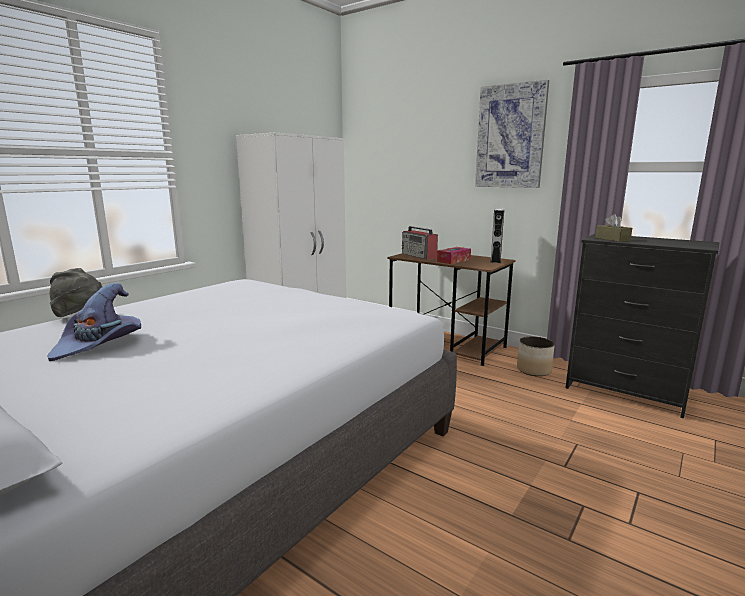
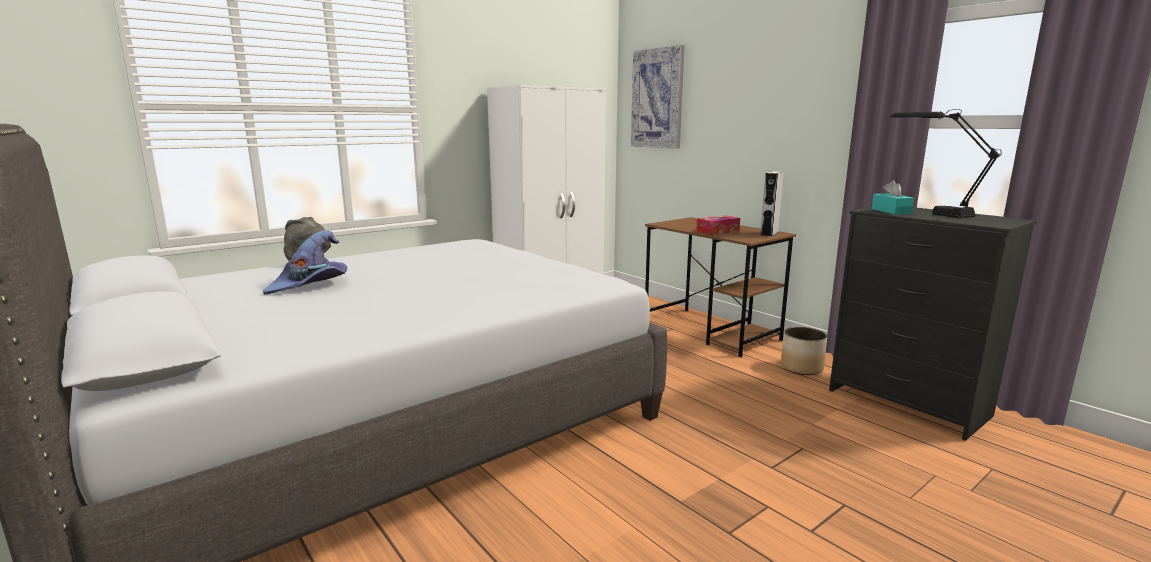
camera: 15 degrees right, 0 degrees up
(419, 256) = (682, 225): radio -> none
(510, 137) = (796, 85): picture -> picture (657, 98)
(612, 239) = (891, 211): brown tissue box -> turquoise tissue box
(638, 238) = (929, 211): none -> black table lamp

